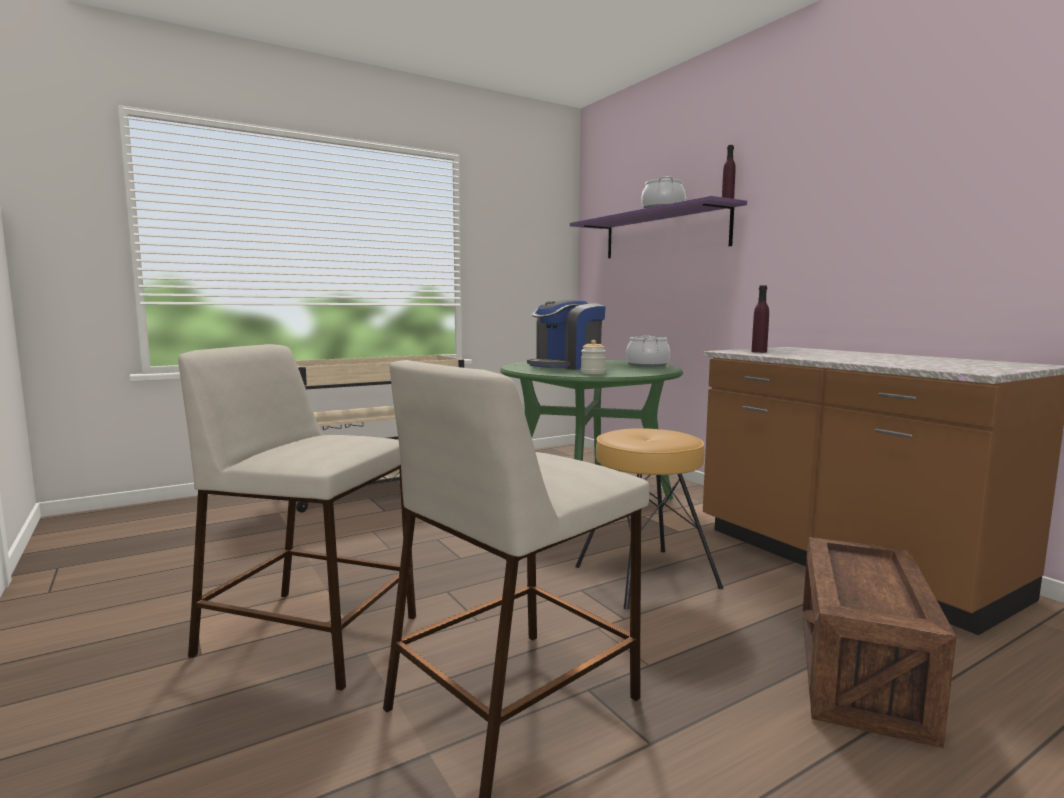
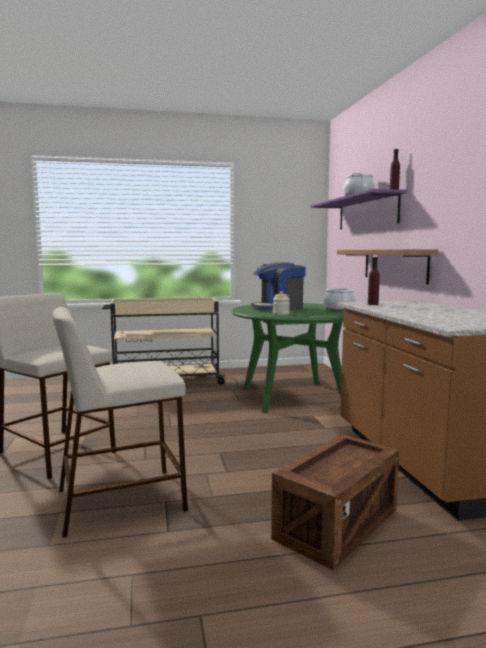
camera: 20 degrees right, 0 degrees up
(645, 576) = (268, 451): brown stool -> none
(723, 302) = (394, 265): none -> shelf

